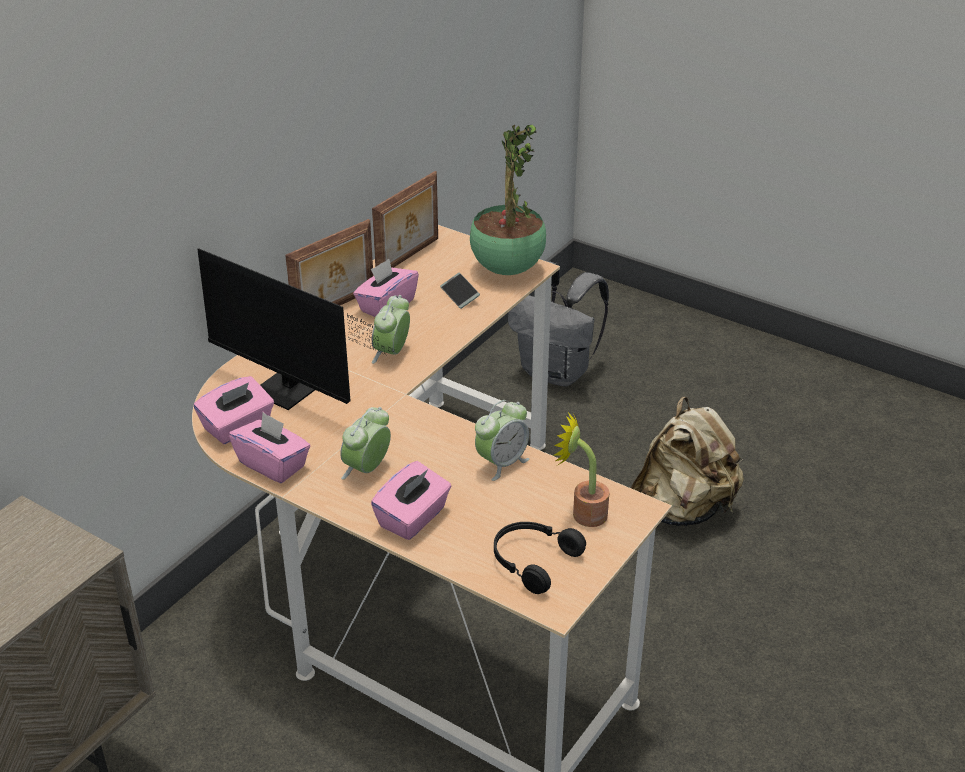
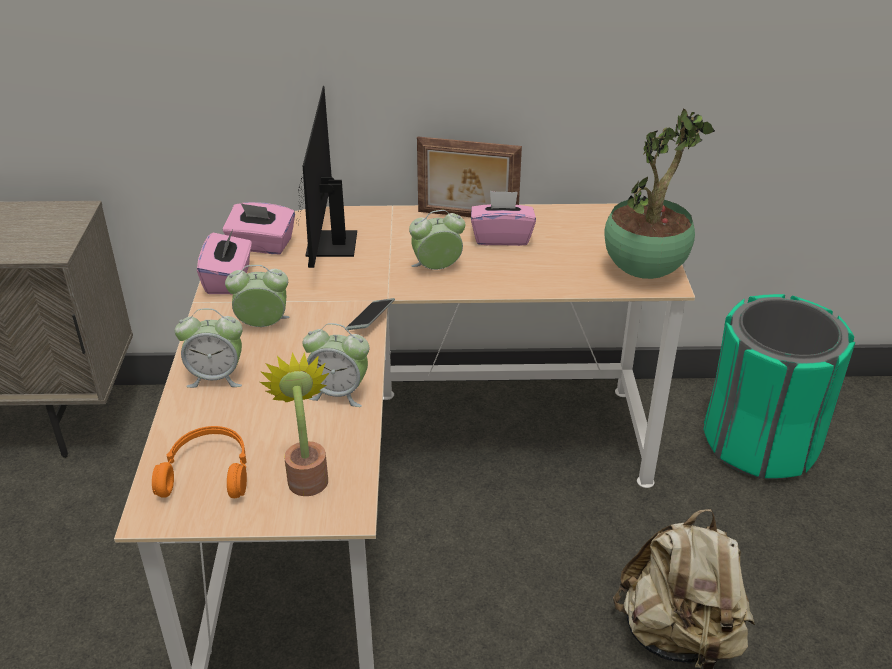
camera: 55 degrees right, 0 degrees up
(409, 258) = (587, 218): picture frame -> none
(413, 518) = (216, 377): pink tissue box -> alarm clock
(459, 295) = (567, 264): phone -> phone (370, 319)
(532, 561) = (208, 472): black headphones -> orange headphones
(557, 372) = (760, 443): grey backpack -> green trash can

